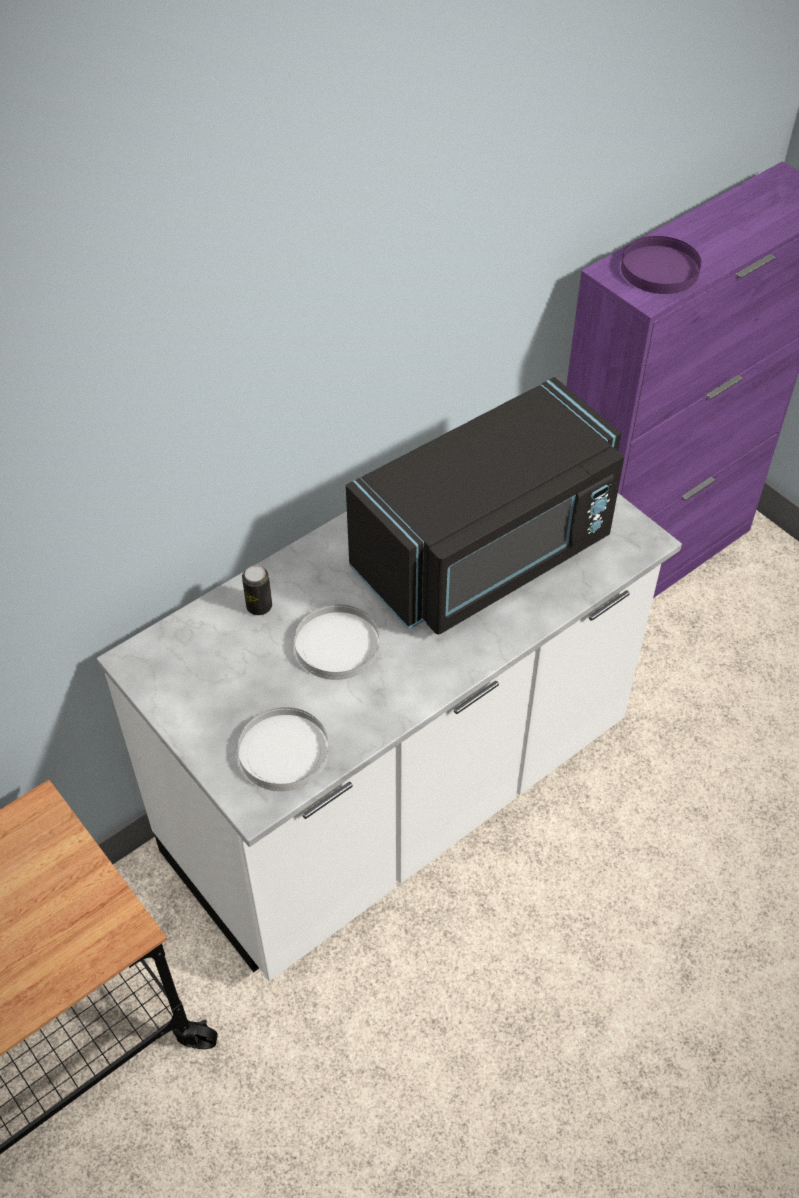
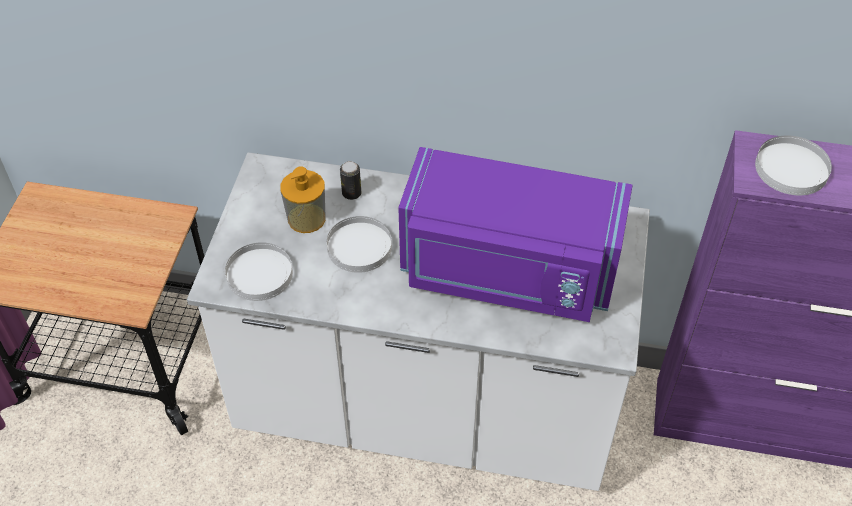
camera: 50 degrees right, 0 degrees up
(251, 664) = (306, 218): none -> soap dispenser
(487, 555) = (507, 272): black microwave -> purple microwave
(659, 269) = (791, 168): purple plate -> white plate

